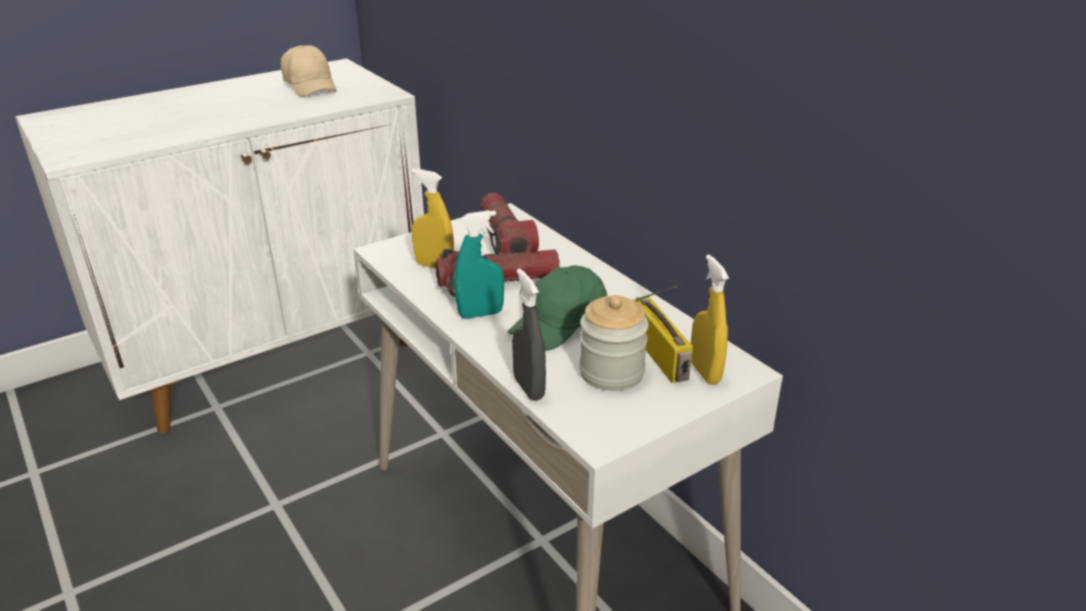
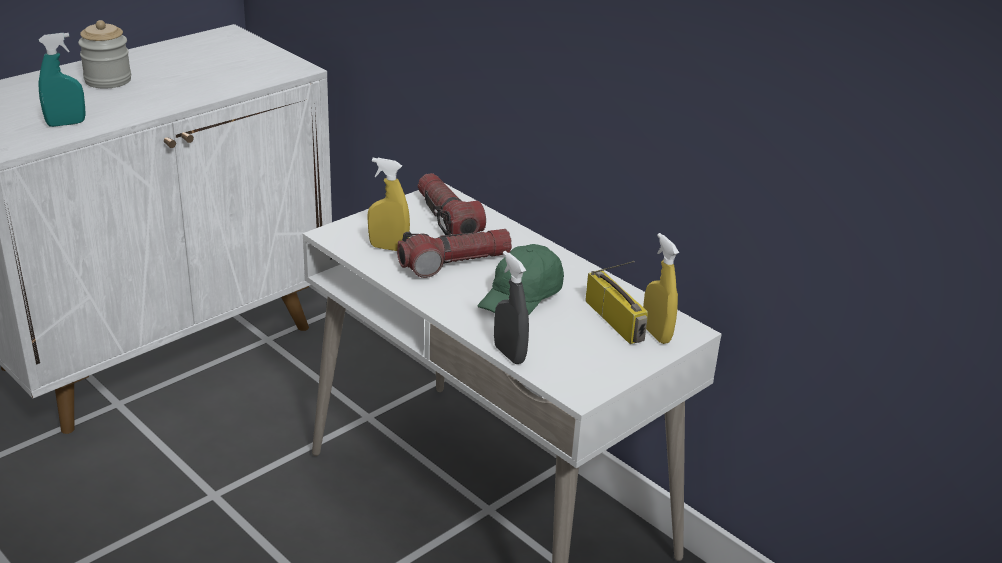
camera: 10 degrees left, 0 degrees up
(311, 86) = (212, 60): beige cap -> none
(480, 314) = (447, 291): turquoise spray bottle -> turquoise spray bottle (66, 124)
(611, 372) = (577, 338): jar -> jar (108, 80)

